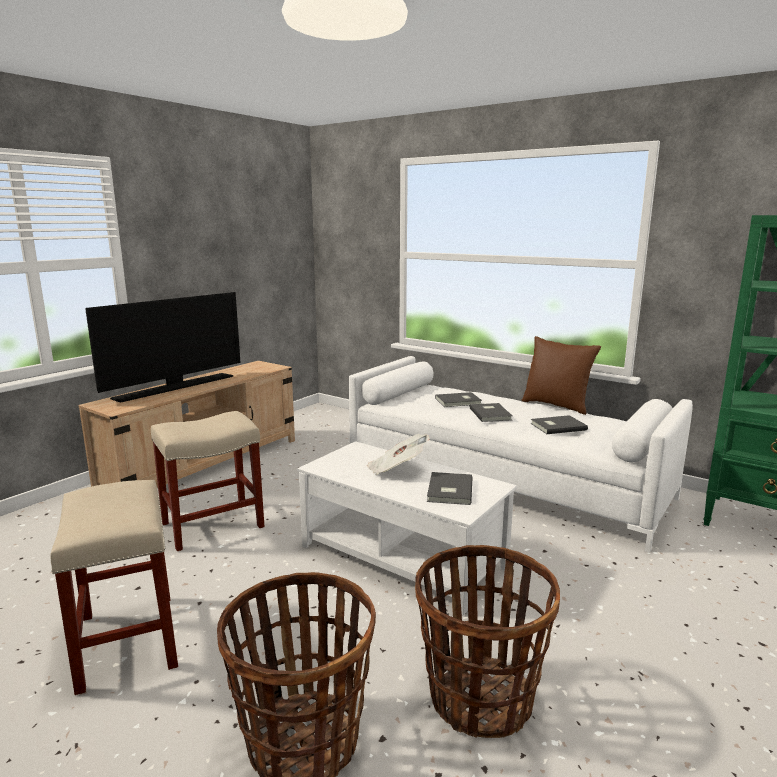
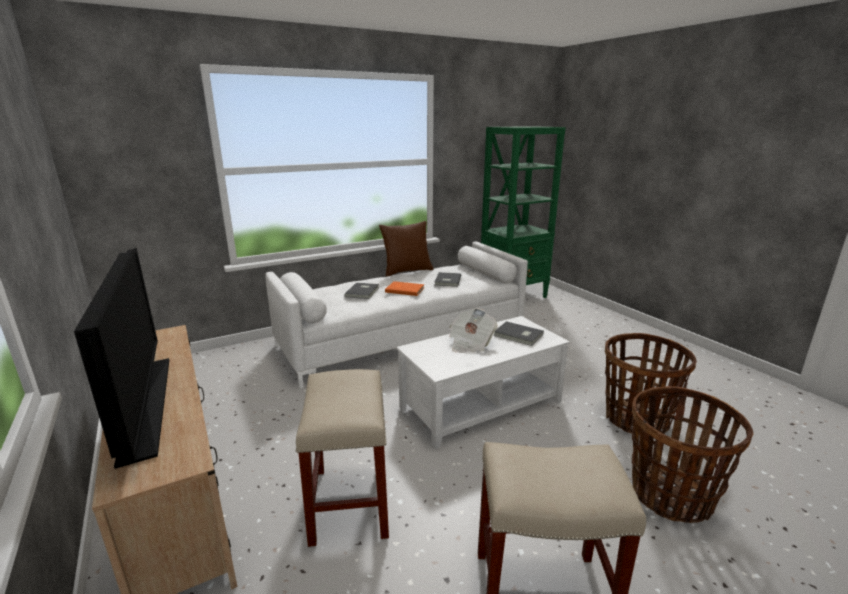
camera: 65 degrees left, 5 degrees up
(491, 414) = (404, 289): grey book -> orange book

